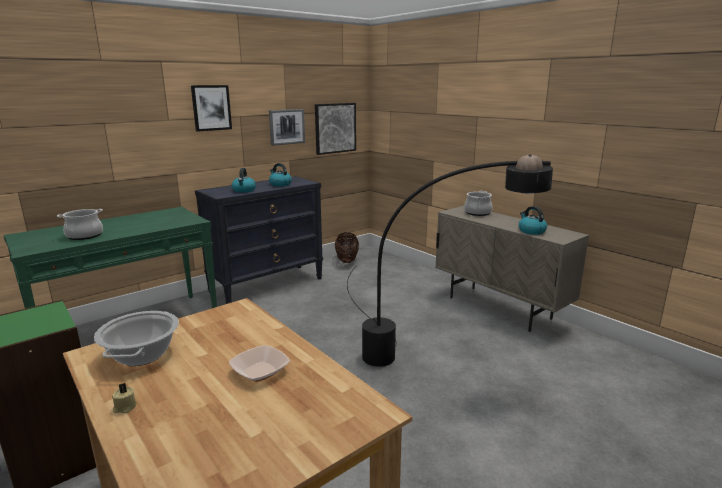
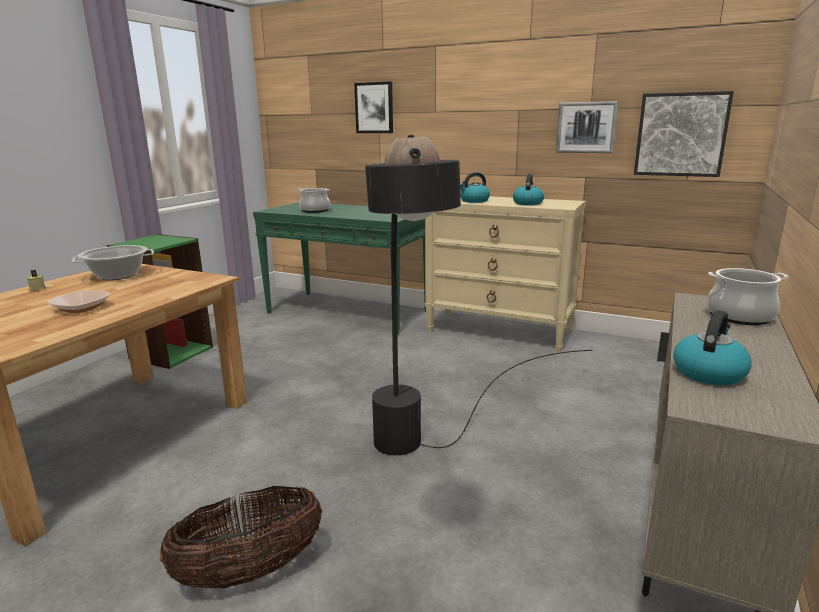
camera: 65 degrees right, 0 degrees up
(211, 108) = (482, 98): picture -> picture (374, 108)
(267, 284) = (499, 331): black dresser -> beige dresser
(347, 260) = (643, 351): basket -> basket (250, 571)

